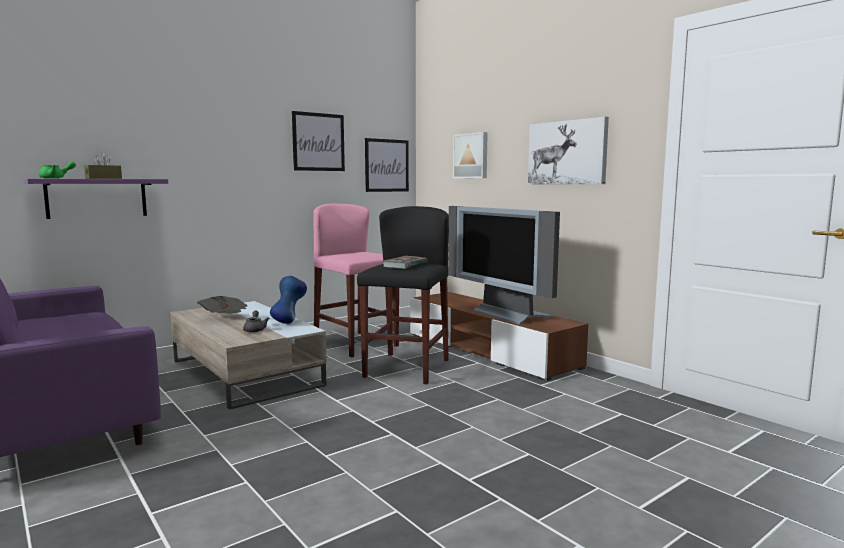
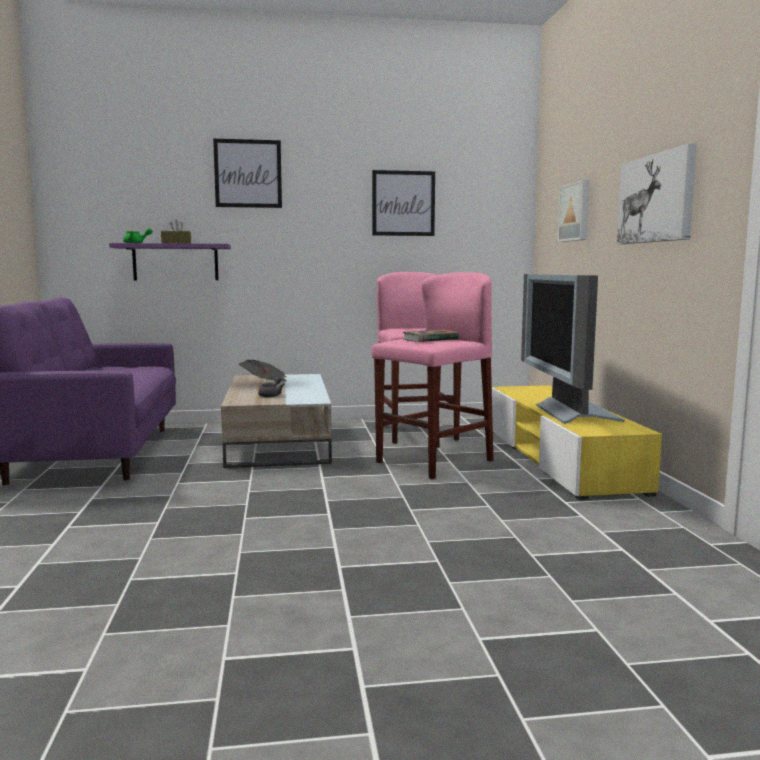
camera: 30 degrees right, 0 degrees up
(289, 322) = (313, 393): blue vase -> none
(387, 165) = (492, 229): picture -> picture (248, 173)
(407, 368) = (434, 461): black stool -> pink stool
(489, 350) = (559, 458): brown tv stand -> yellow tv stand

